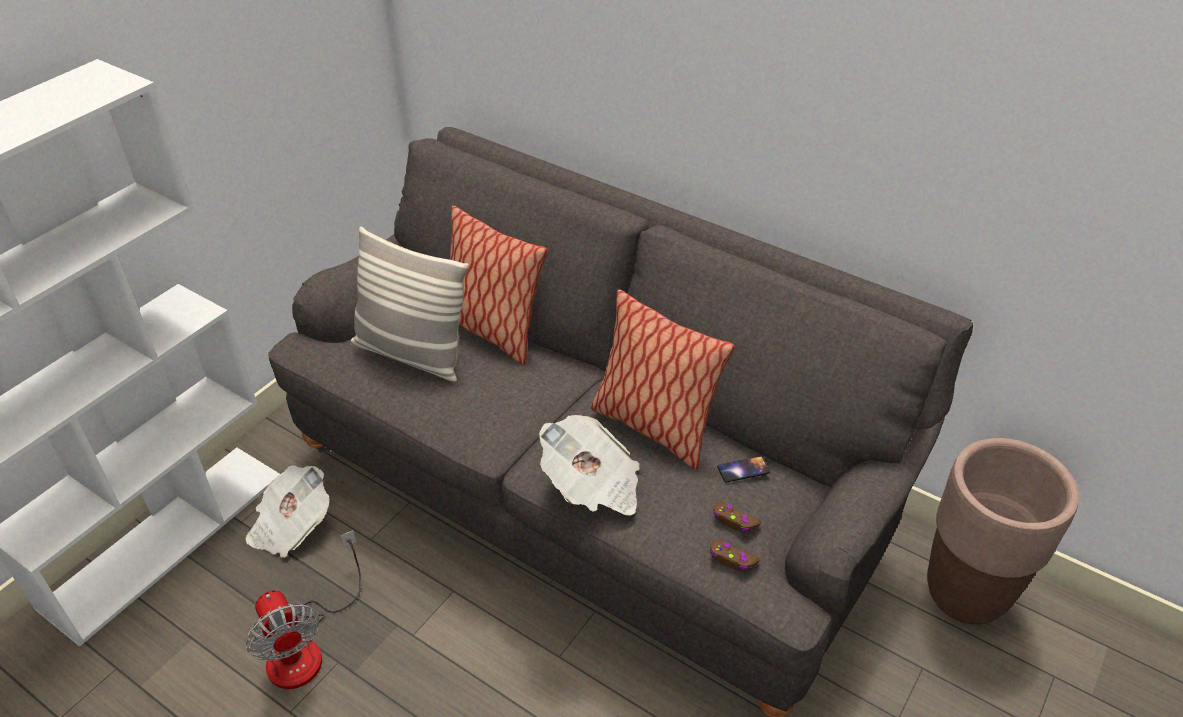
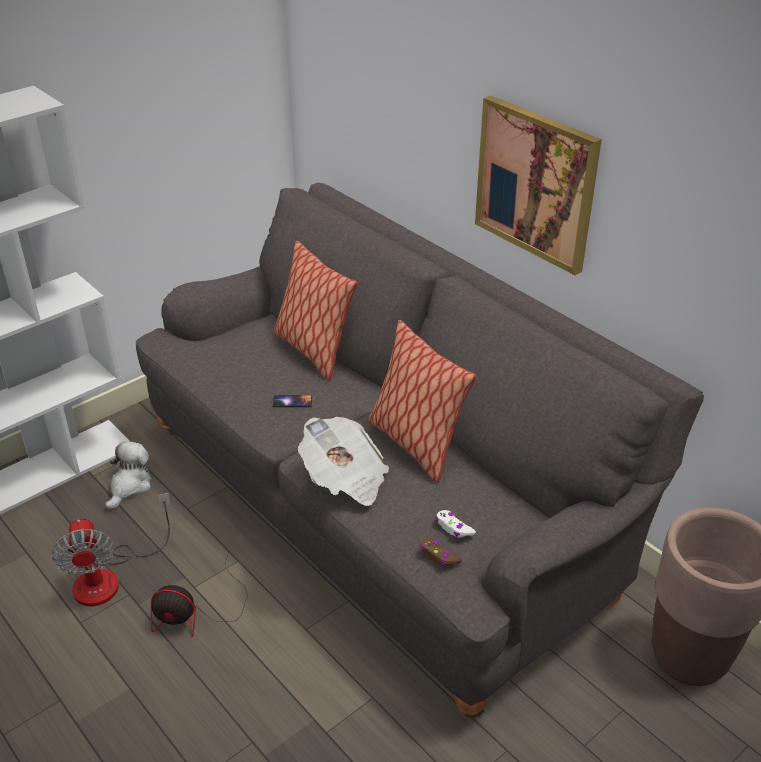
camera: 15 degrees right, 5 degrees down
(291, 526) = (129, 486): newspaper -> plush toy
(411, 354) = (242, 357): pillow -> none
(427, 667) = (196, 613): none -> fan
(734, 521) = (453, 528): brown game controller -> white game controller
(743, 469) = (478, 490): phone -> phone (292, 401)
(747, 107) = (536, 183): none -> picture

